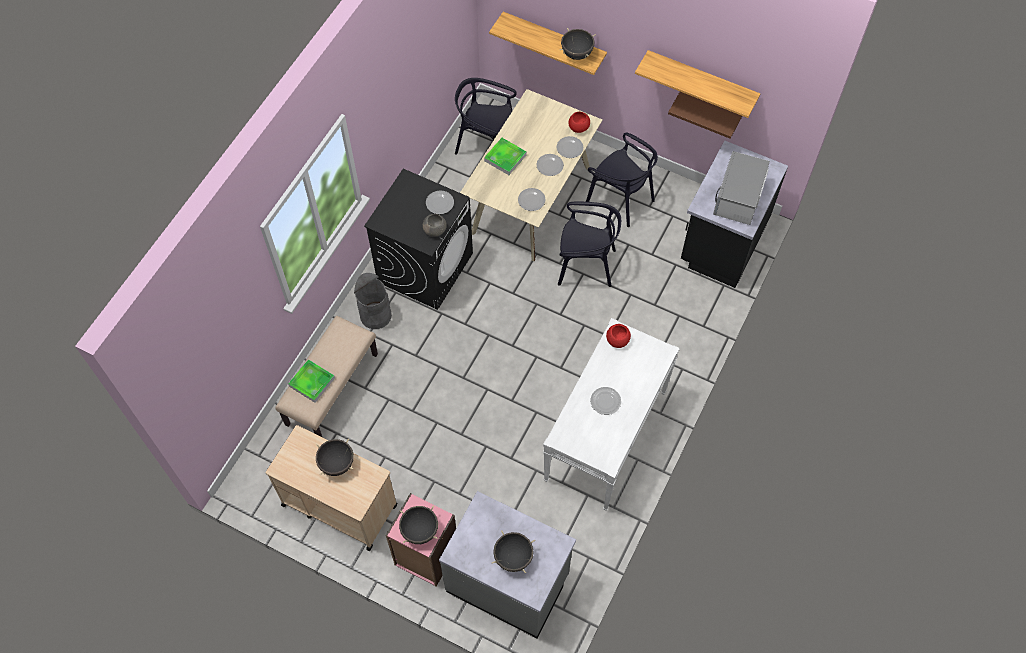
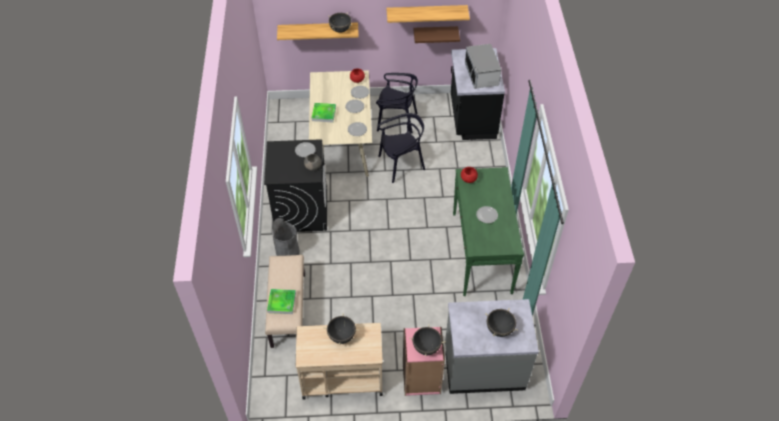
camera: 30 degrees left, 10 degrees down
(485, 144) = (292, 125): black chair -> none
(605, 436) = (482, 253): white console table -> green console table

